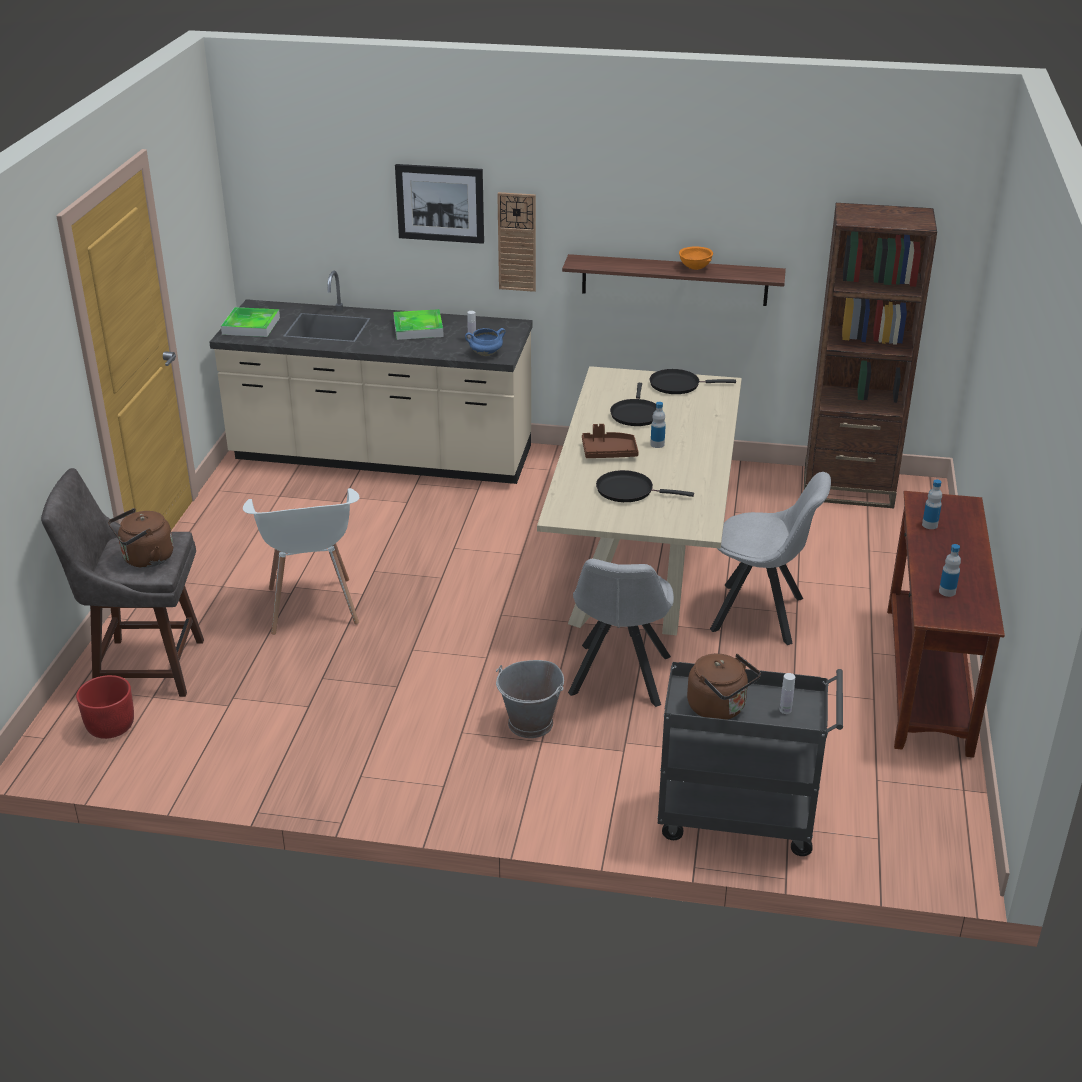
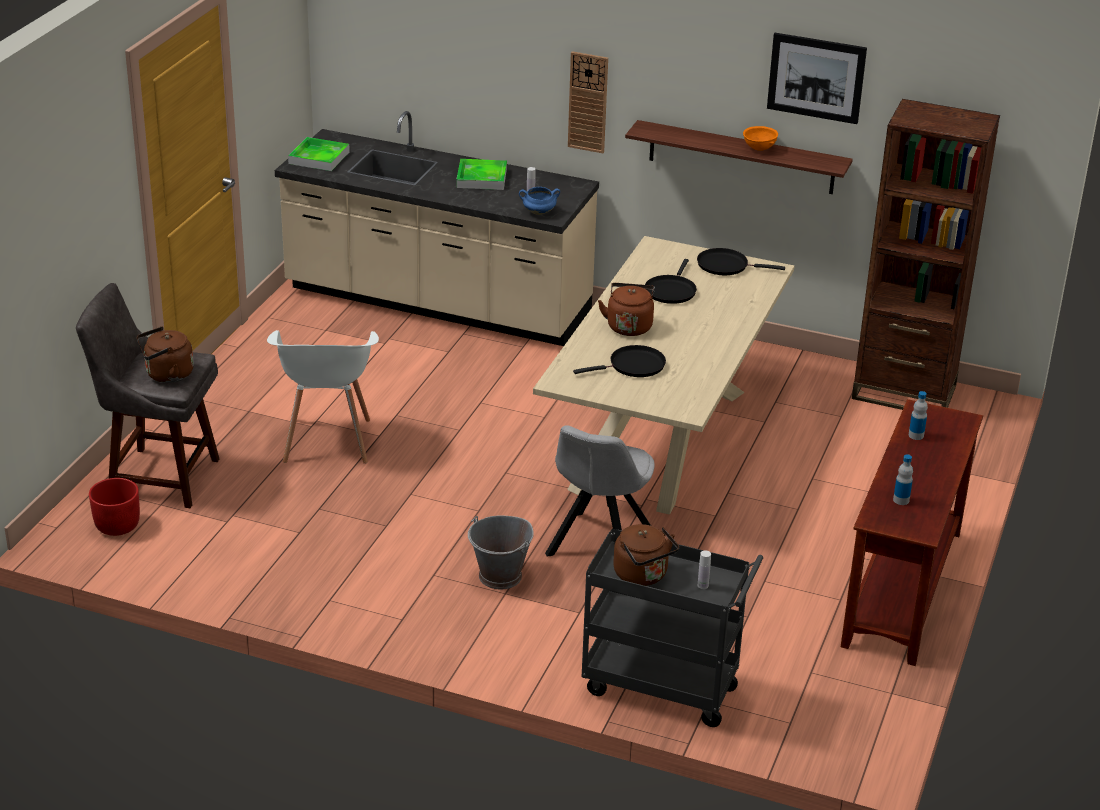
camera: 10 degrees right, 0 degrees up
(440, 203) = (515, 56): picture -> picture (816, 78)
(609, 452) = (629, 326): brown tray -> brown kettle
(629, 490) = (633, 366): black frying pan -> black frying pan turned 135 degrees clockwise
(657, 444) = (680, 324): bottle -> none
(760, 614) = (761, 506): grey chair -> none

